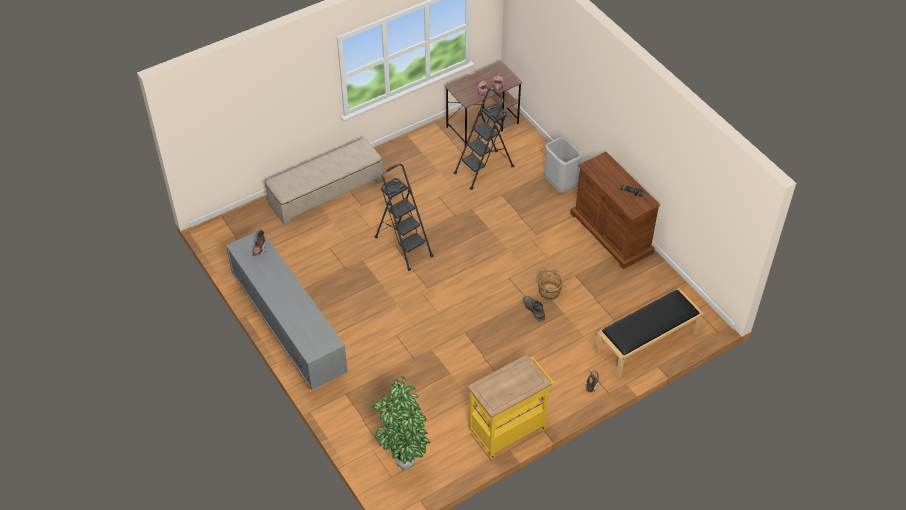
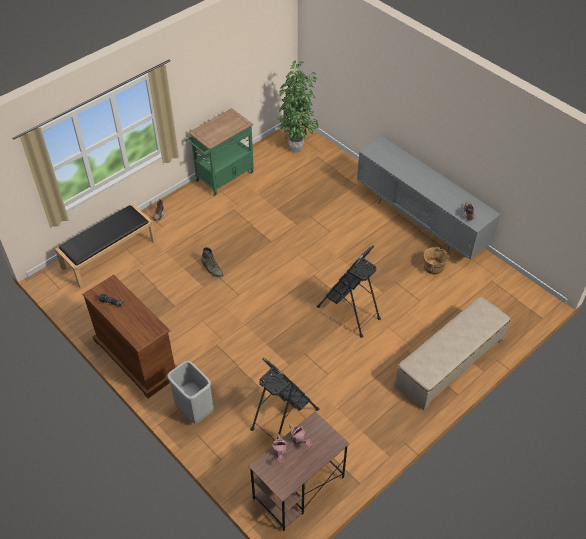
camera: 170 degrees right, 0 degrees up
(509, 429) = (223, 177): yellow cart -> green cart
(549, 291) = (199, 287): brown bucket -> brown bucket (433, 267)

